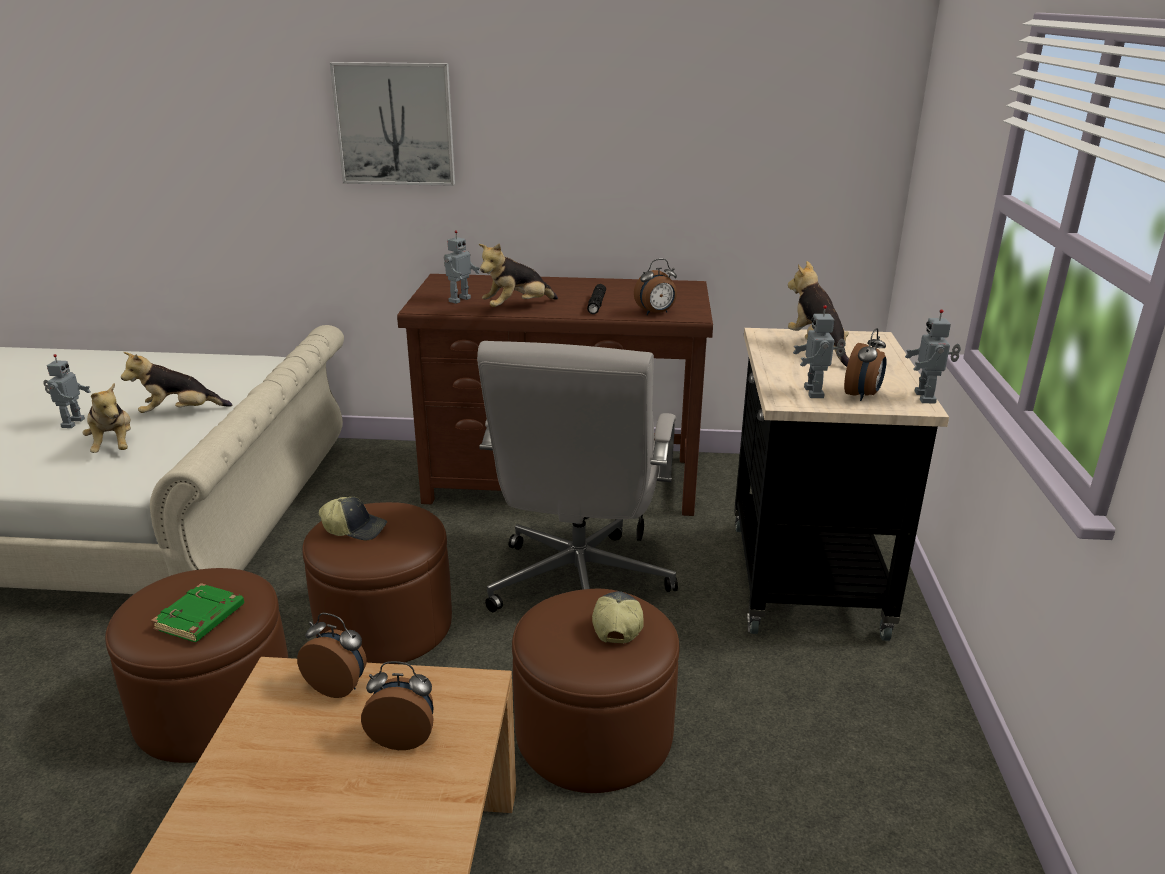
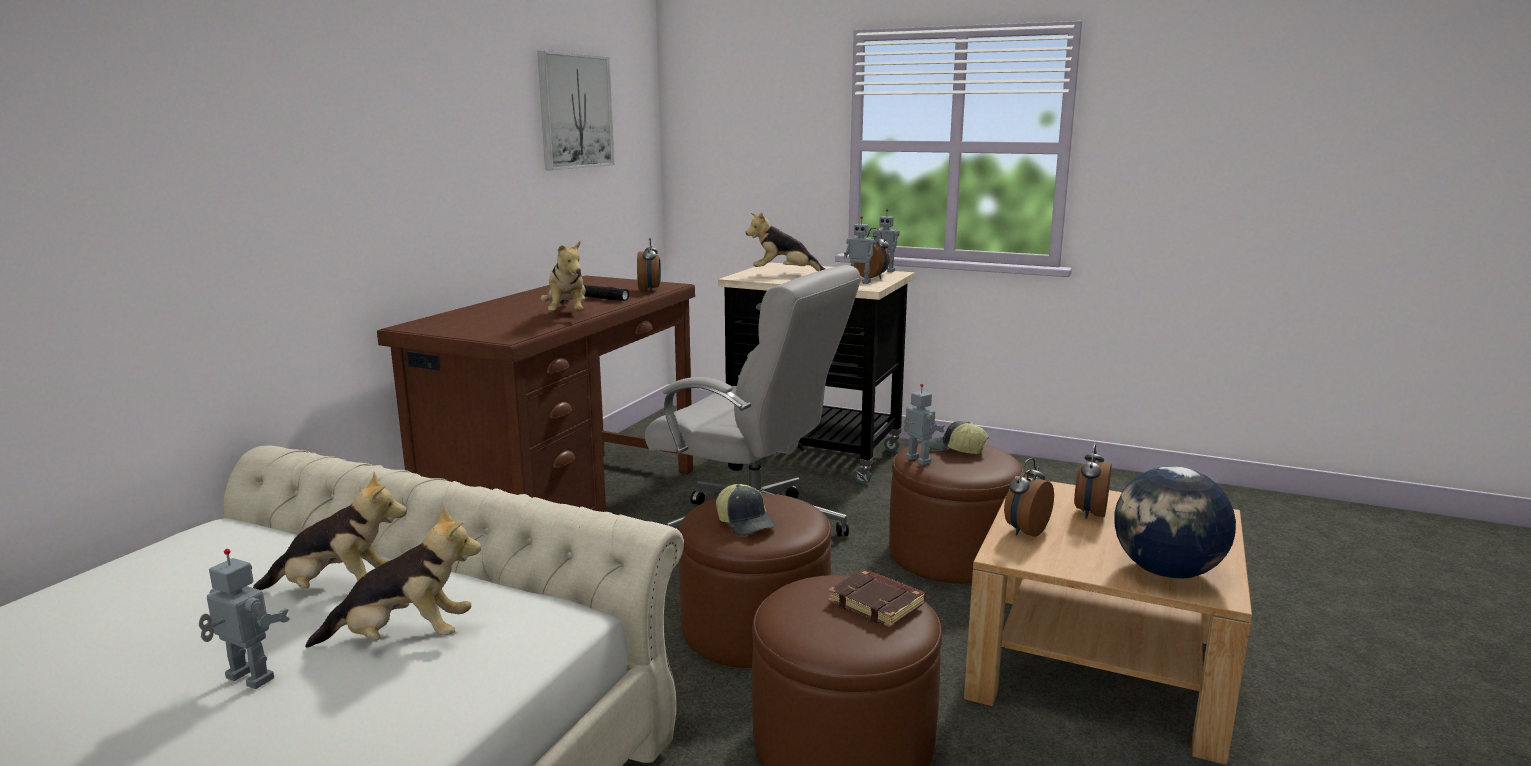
camera: 70 degrees left, 10 degrees down
(180, 413) = (337, 590): plush toy -> plush toy turned 90 degrees counterclockwise
(200, 619) = (878, 603): green book -> brown book
(237, 804) = (1167, 572): none -> globe
(355, 528) = (746, 523): cap -> cap turned 120 degrees clockwise
(395, 124) = (314, 142): picture -> picture (575, 111)
(458, 300) = (505, 326): toy robot -> toy robot (917, 460)

